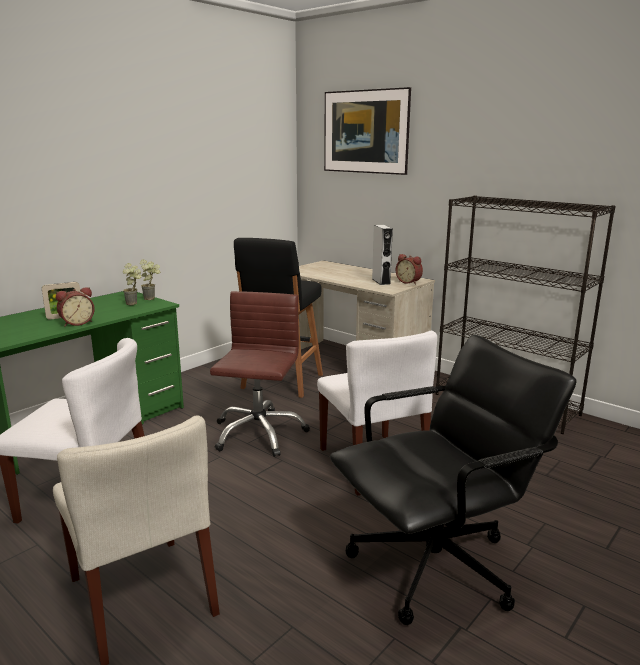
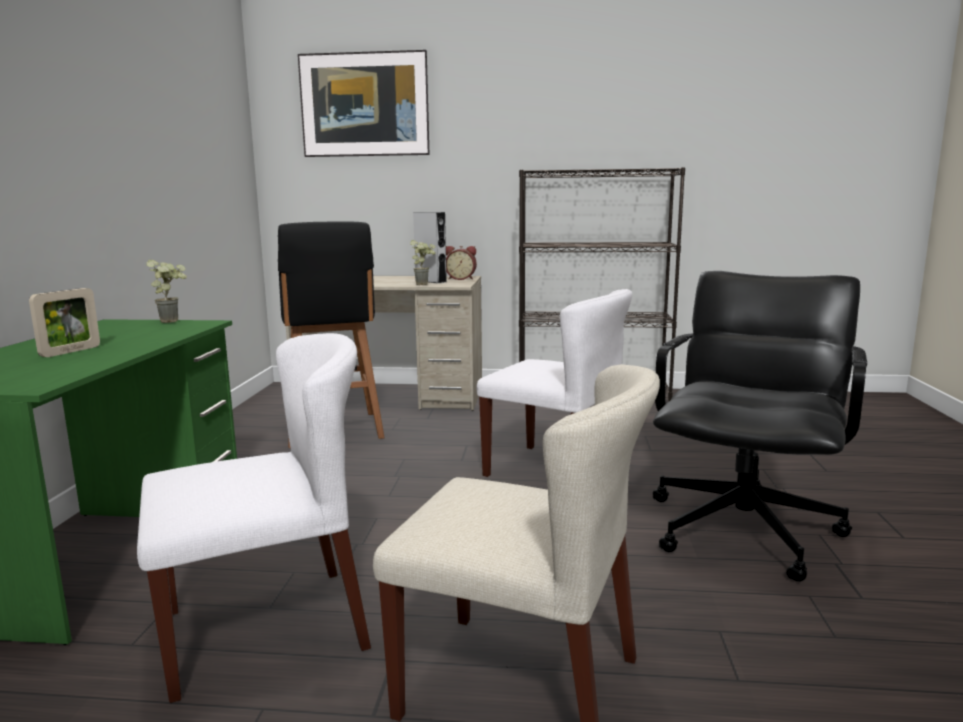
camera: 35 degrees left, 5 degrees down
(77, 323) = (115, 353): alarm clock -> none
(135, 304) = (160, 327): potted plant -> potted plant (424, 284)
(258, 433) = (387, 482): brown office chair -> none

